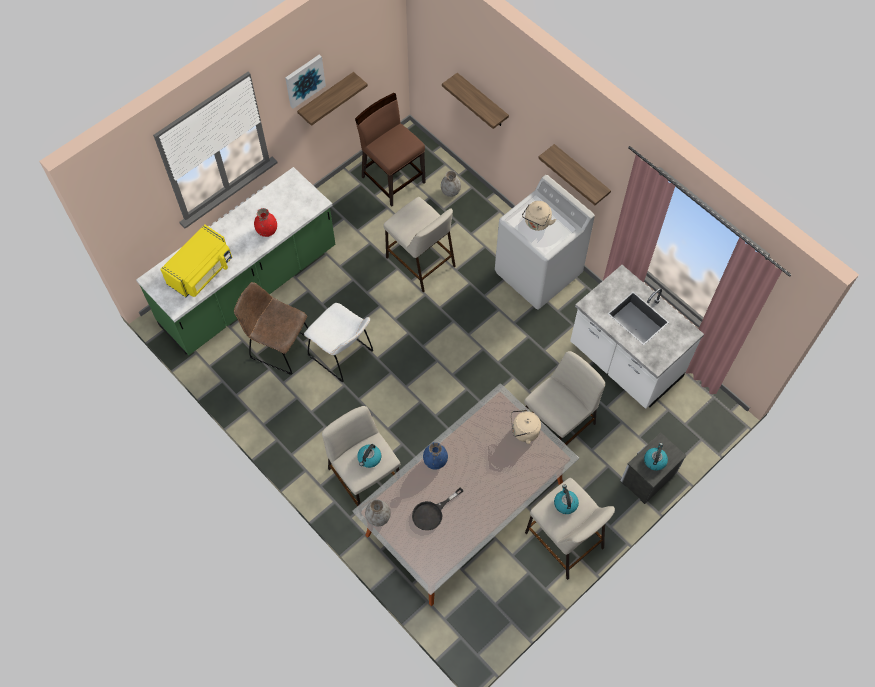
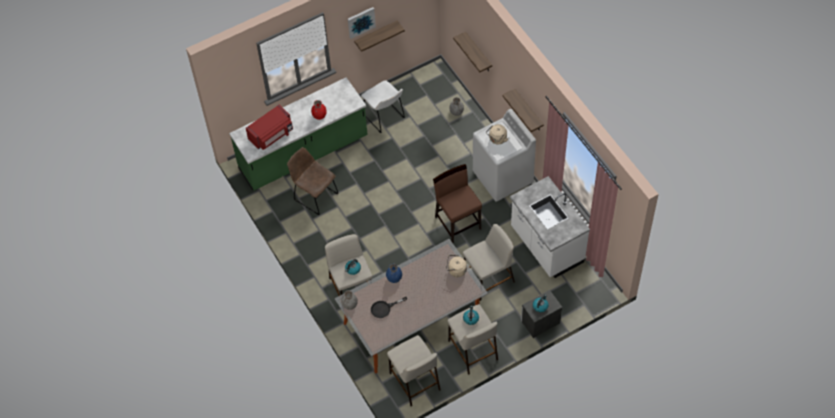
camera: 15 degrees right, 5 degrees down
(202, 272) = (272, 135): yellow microwave -> red microwave
(343, 355) = (356, 208): white chair -> white chair (385, 117)
(393, 179) = (418, 97): brown chair -> brown chair (458, 222)
(419, 261) = (423, 156): beige stool -> beige stool (414, 381)

